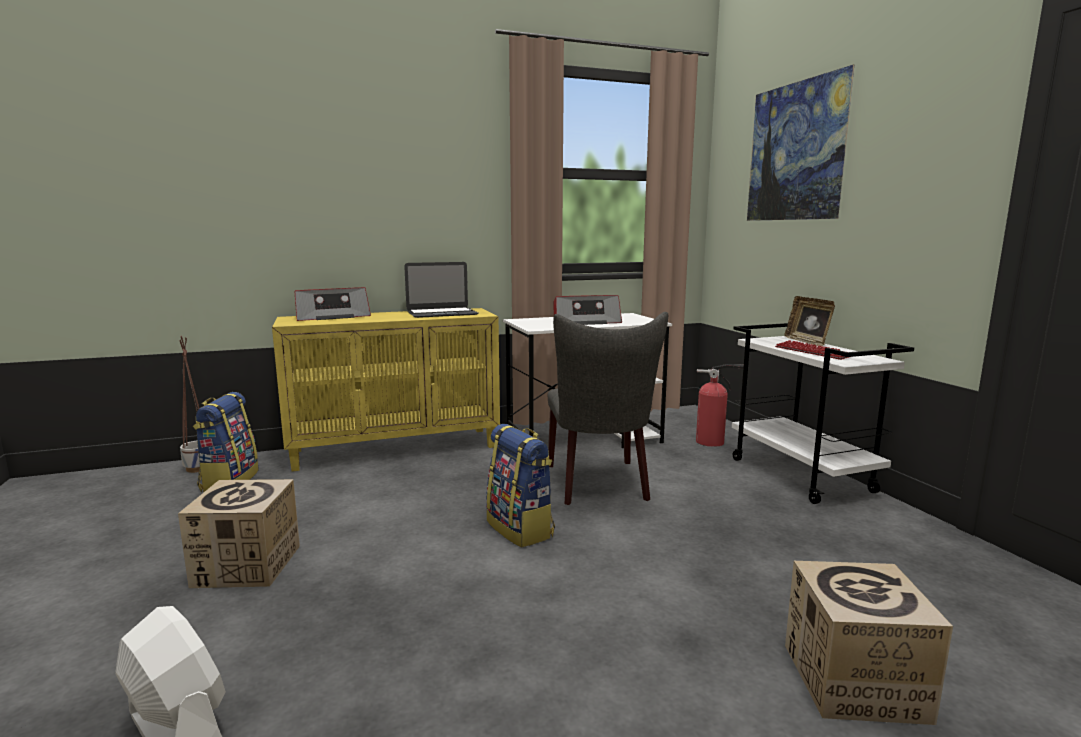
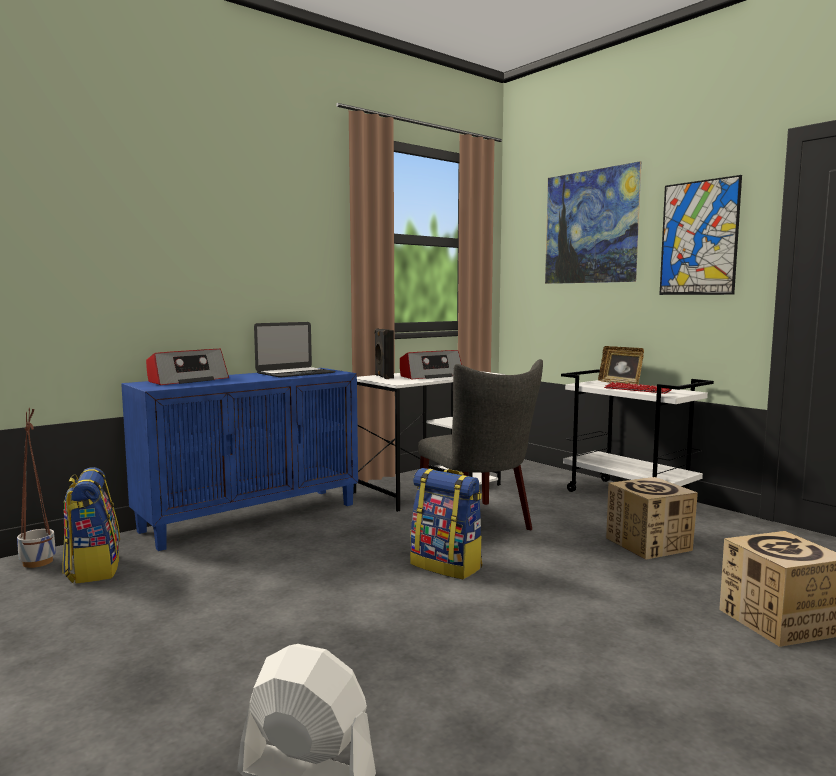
camera: 20 degrees left, 5 degrees down
(247, 565) = (211, 637): cardboard box -> cardboard box (649, 544)
(396, 448) = (252, 517): yellow cabinet -> blue cabinet
(536, 320) = (383, 377): none -> black speaker
(713, 442) = (540, 480): fire extinguisher -> none
(913, 161) = (699, 238): none -> picture

